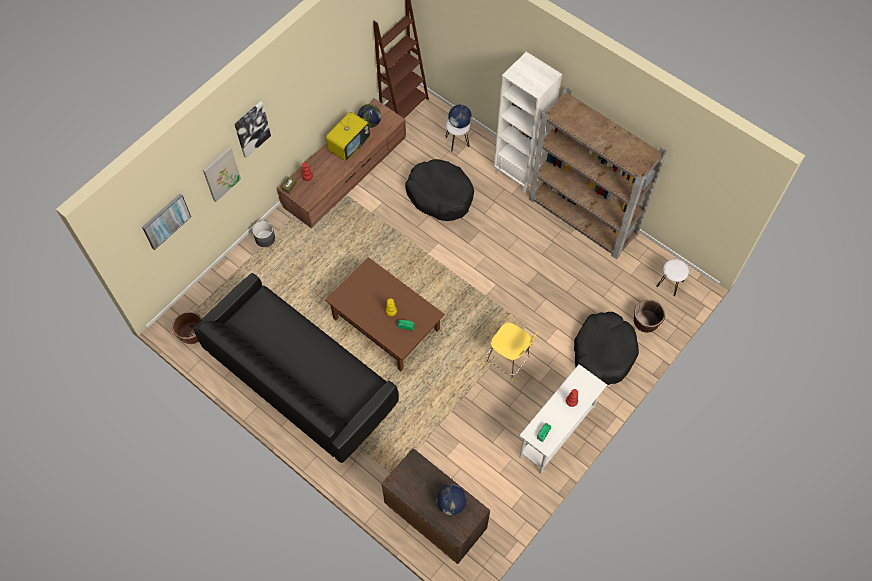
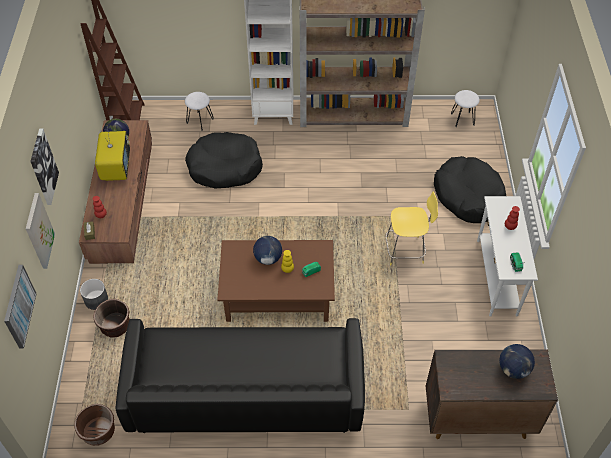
camera: 40 degrees left, 10 degrees down
(459, 123) = (198, 97): globe -> globe (268, 258)
(646, 322) = (474, 155): brown planter -> brown planter (115, 326)

